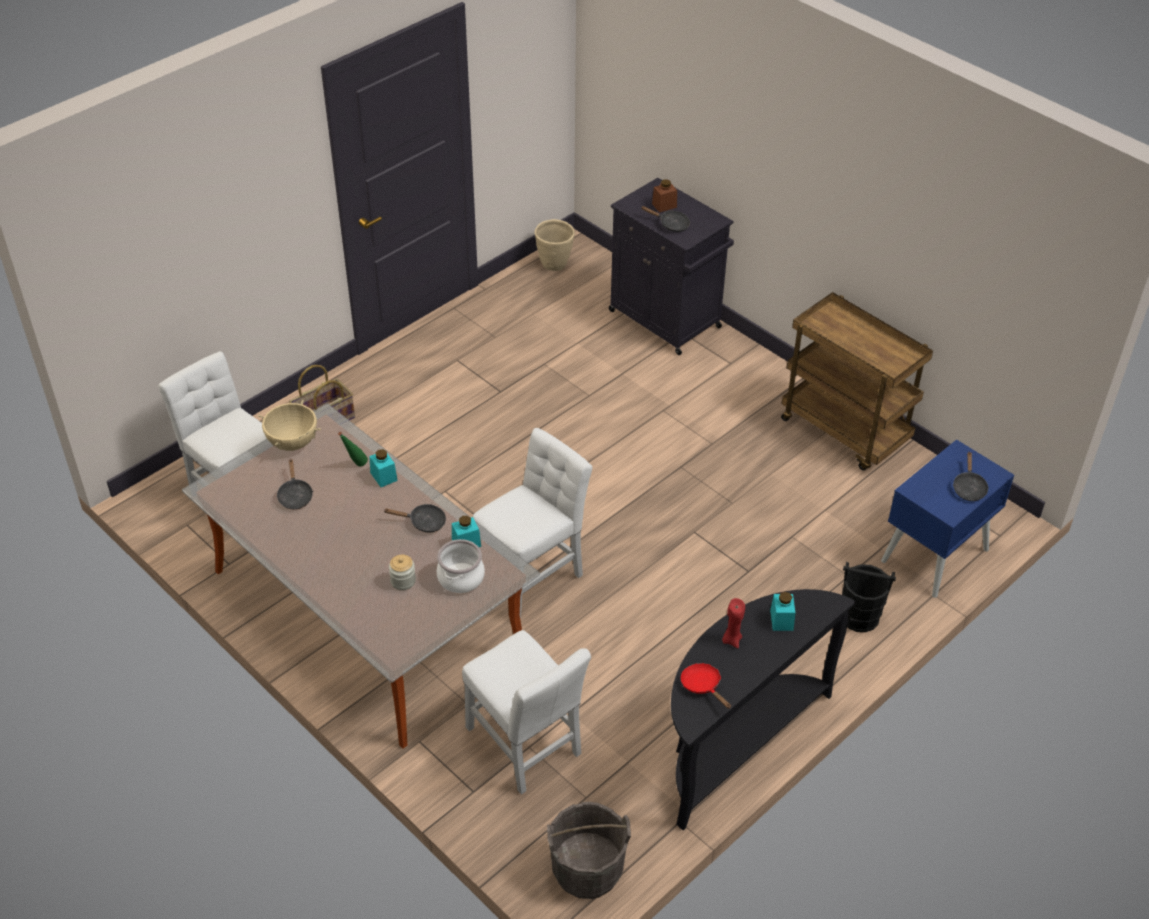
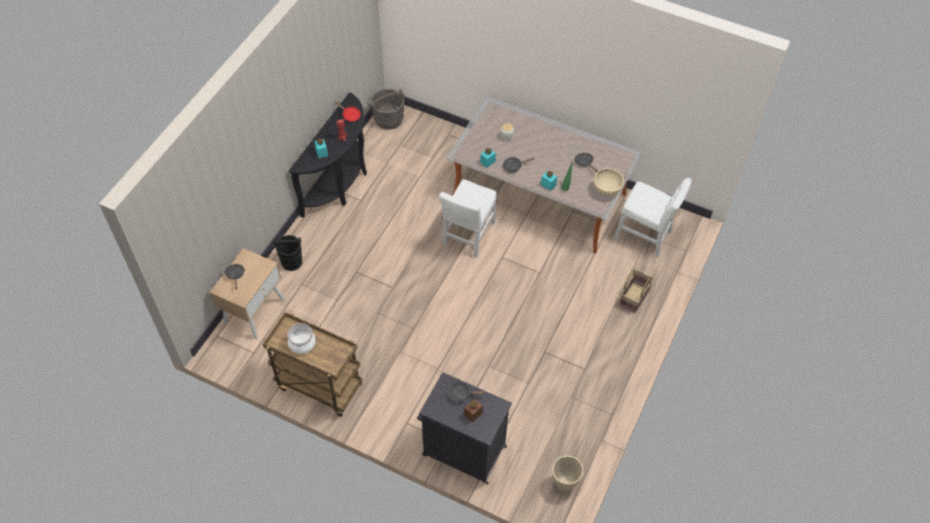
camera: 160 degrees right, 10 degrees up
(461, 578) = (481, 145): cooking pot -> cooking pot (302, 343)
(526, 746) = (434, 157): white chair -> none
(935, 555) = (254, 311): blue nightstand -> beige nightstand

